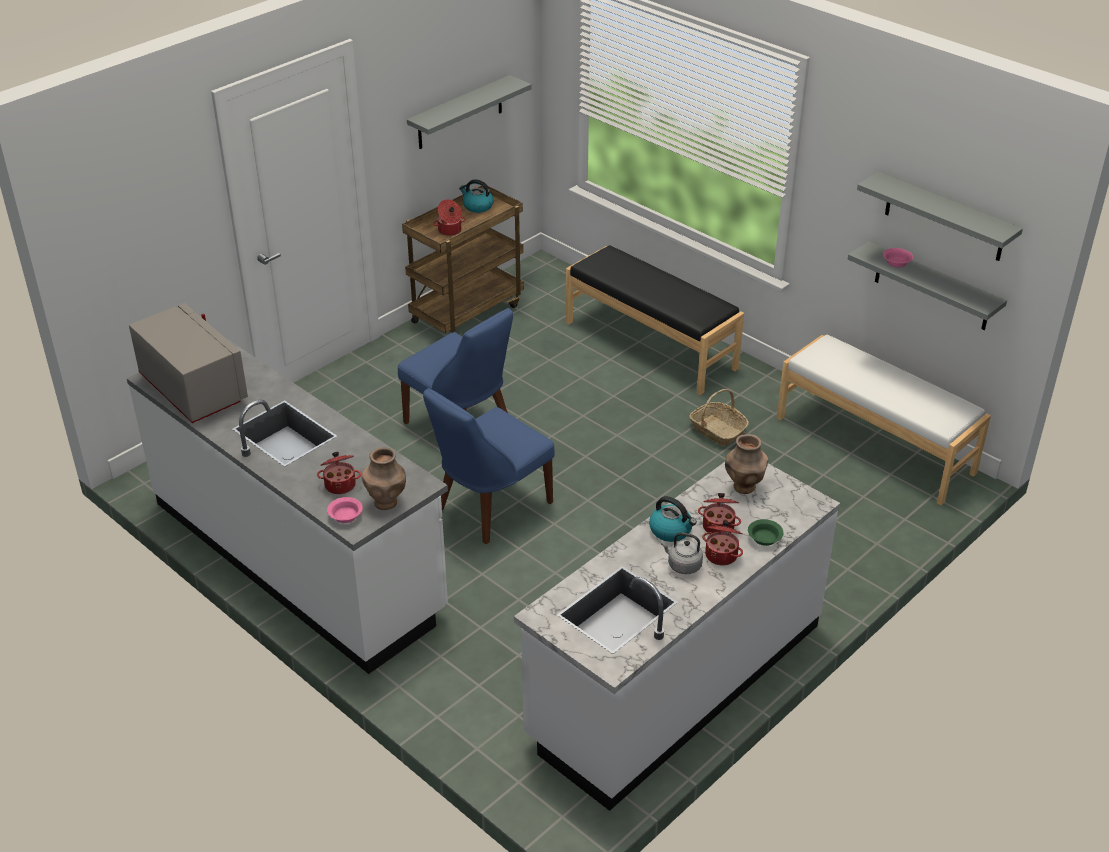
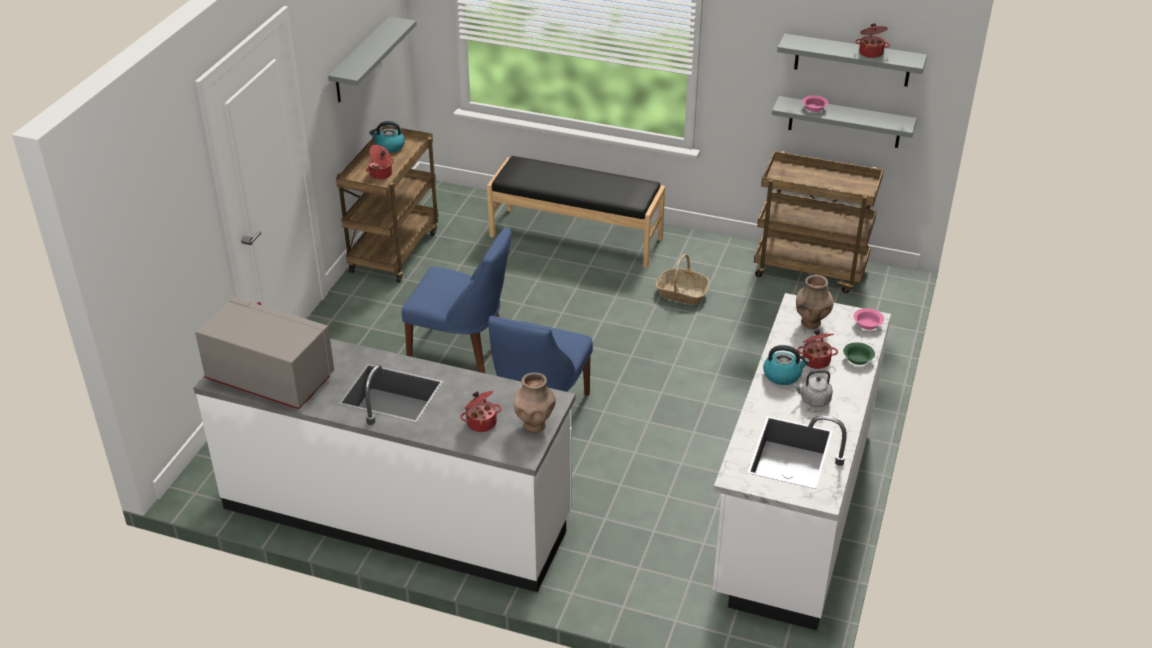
camera: 25 degrees left, 0 degrees up
(345, 516) = (507, 448): pink bowl -> pink bowl (866, 324)
(722, 555) = (836, 382): cooking pot -> cooking pot (871, 53)
(875, 445) = (811, 270): white bench -> brown cart

